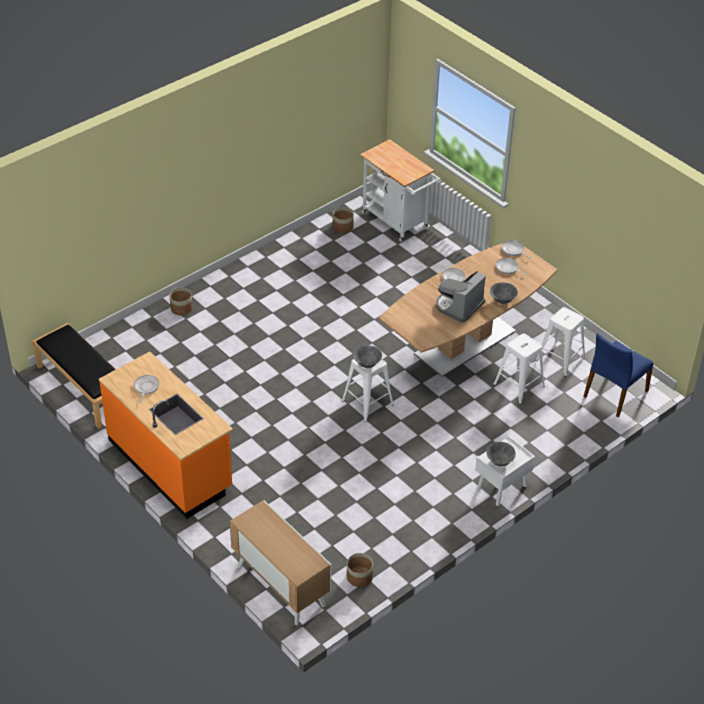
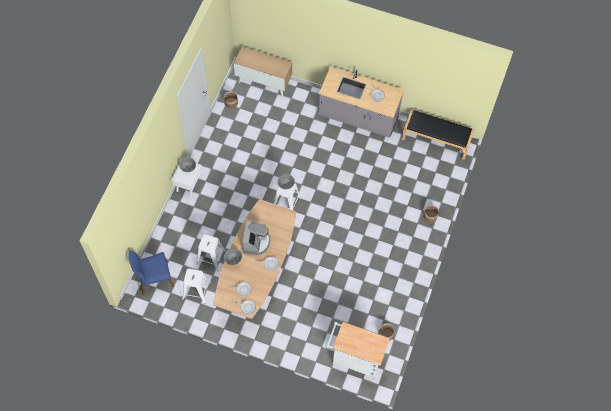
camera: 150 degrees right, 20 degrees up
(171, 464) = (358, 117): orange counter -> grey counter
(614, 393) = (154, 278): blue chair -> blue chair turned 120 degrees counterclockwise

